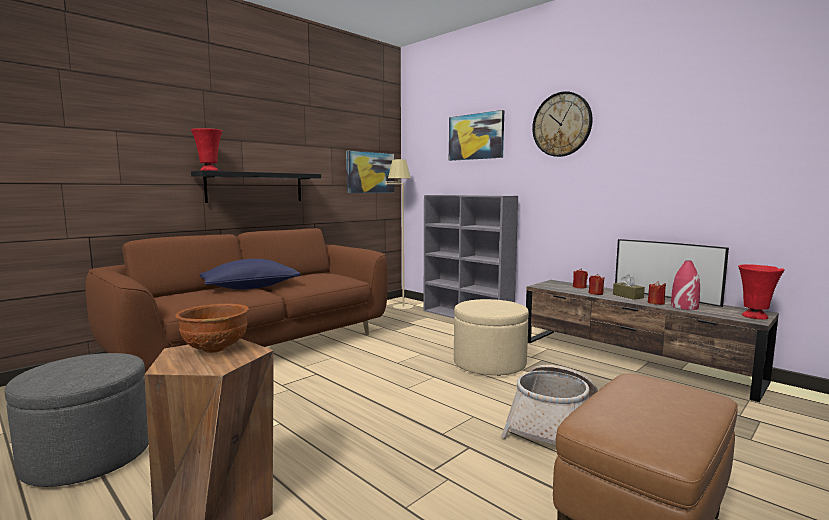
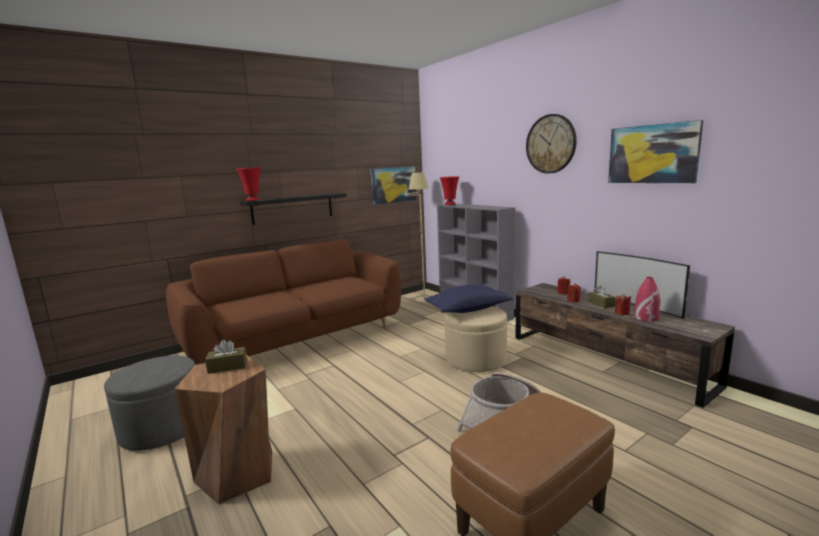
camera: 10 degrees right, 5 degrees up
(216, 349) = (227, 367): brown bowl -> brown tissue box
(250, 287) = (286, 295): blue pillow -> blue pillow (468, 310)
(476, 136) = (480, 152): picture -> picture (652, 154)
(755, 317) = (706, 331): red vase -> red vase (450, 204)

